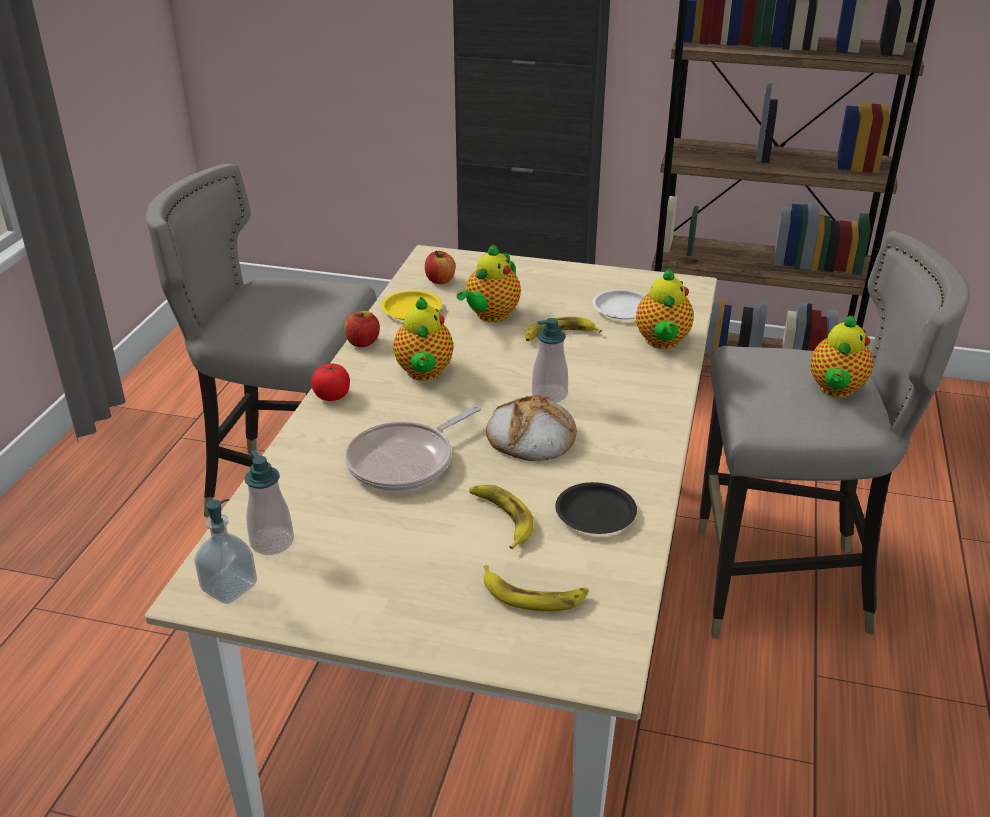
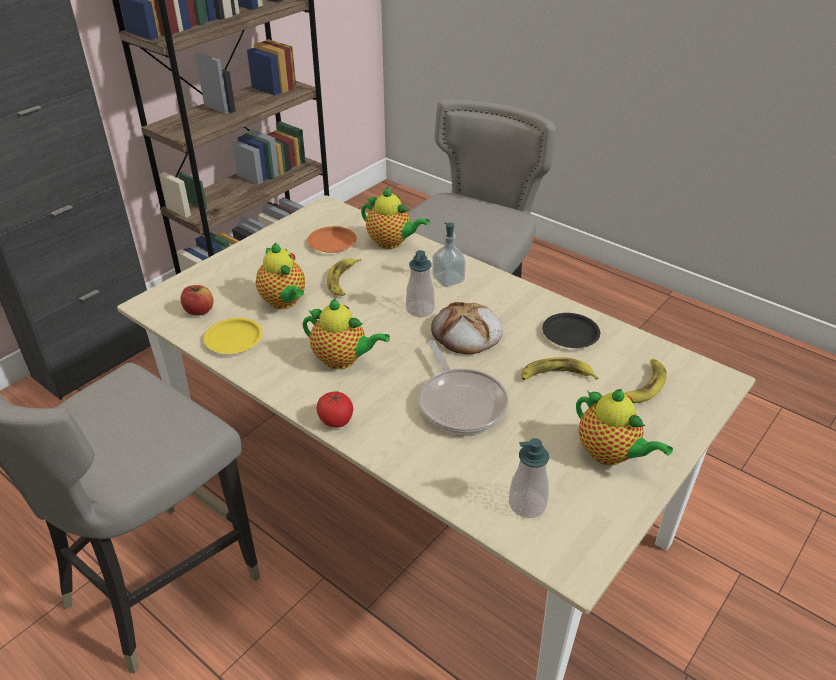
camera: 65 degrees left, 5 degrees up
(229, 587) = (575, 543): soap dispenser -> soap dispenser (448, 279)
(362, 342) = (263, 381): apple -> none
(622, 309) = (332, 243): white plate -> orange plate
(835, 390) = (479, 209): teapot -> teapot (610, 454)

